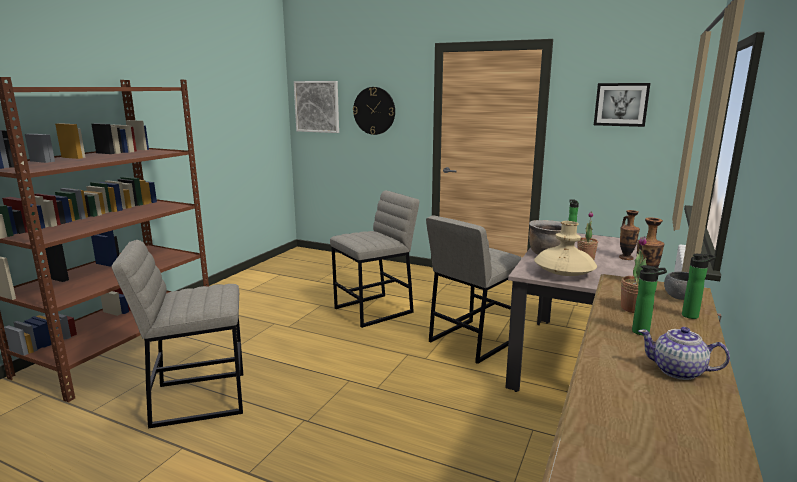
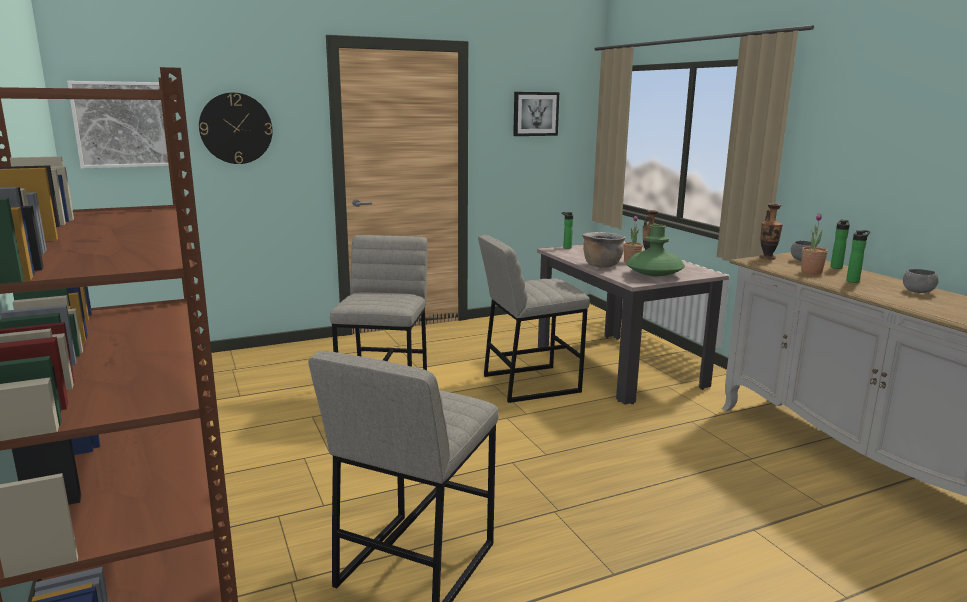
camera: 50 degrees left, 0 degrees up
(472, 341) = (528, 384): grey chair -> grey chair turned 75 degrees clockwise
(564, 273) = (654, 275): beige vase -> green vase
(678, 371) = (917, 292): teapot -> grey bowl

